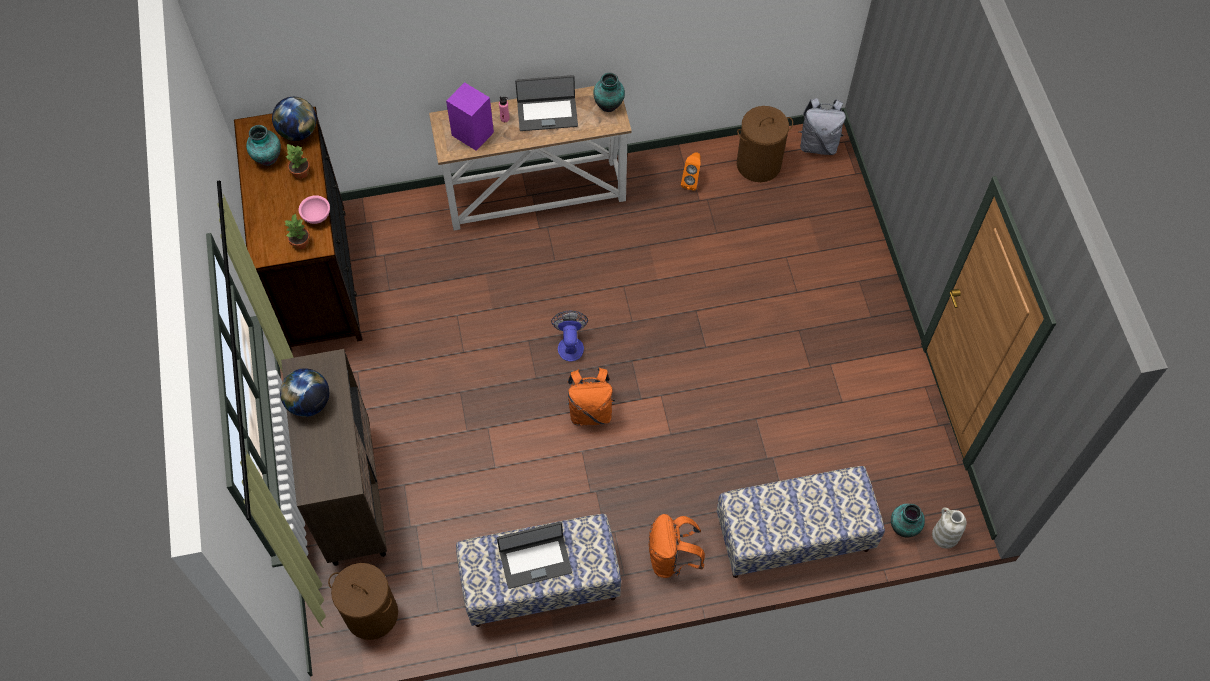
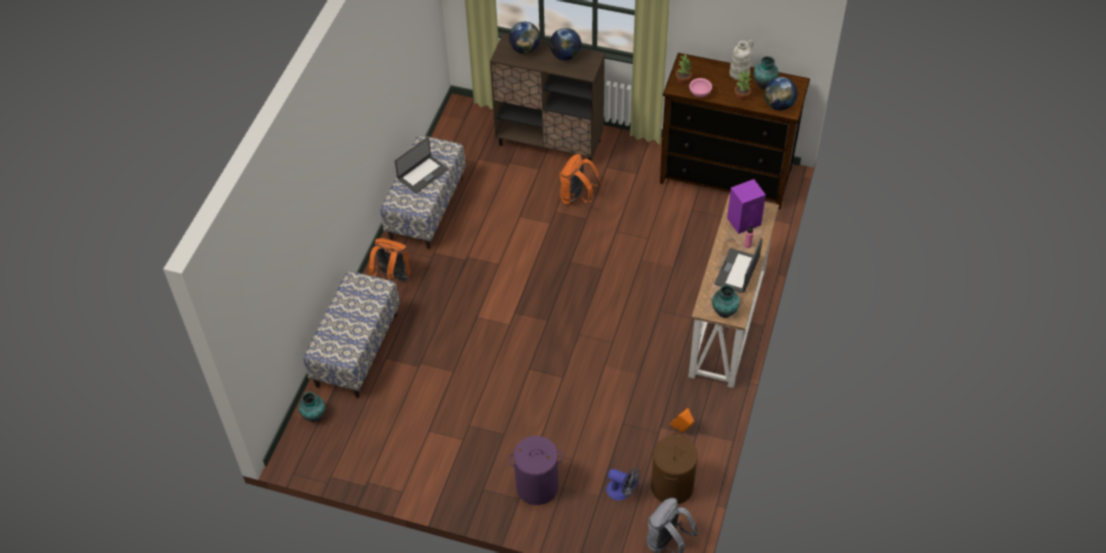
camera: 120 degrees right, 10 degrees down
(319, 459) = (525, 49): none -> globe
(371, 614) = (467, 127): brown laundry basket -> none
(535, 561) = (422, 174): laptop -> laptop turned 150 degrees counterclockwise
(570, 344) = (583, 291): fan -> fan (622, 492)
(590, 411) = (524, 280): orange backpack -> orange backpack (577, 198)
(836, 272) = (537, 487): none -> purple laundry basket
(944, 535) = (290, 437): white vase -> white vase (739, 73)

